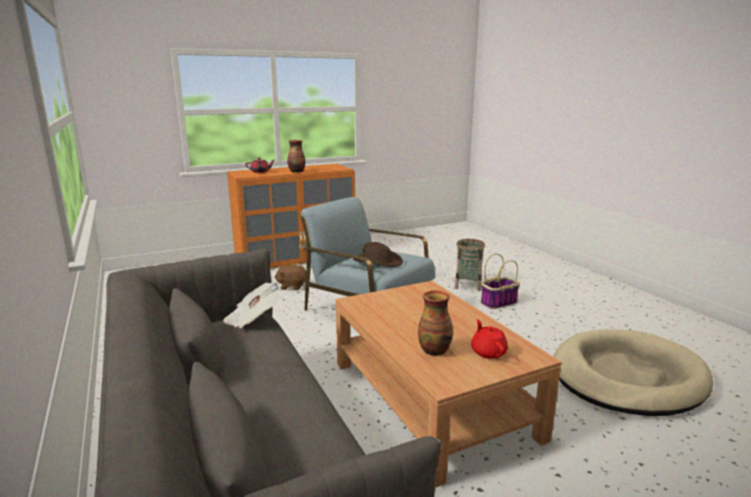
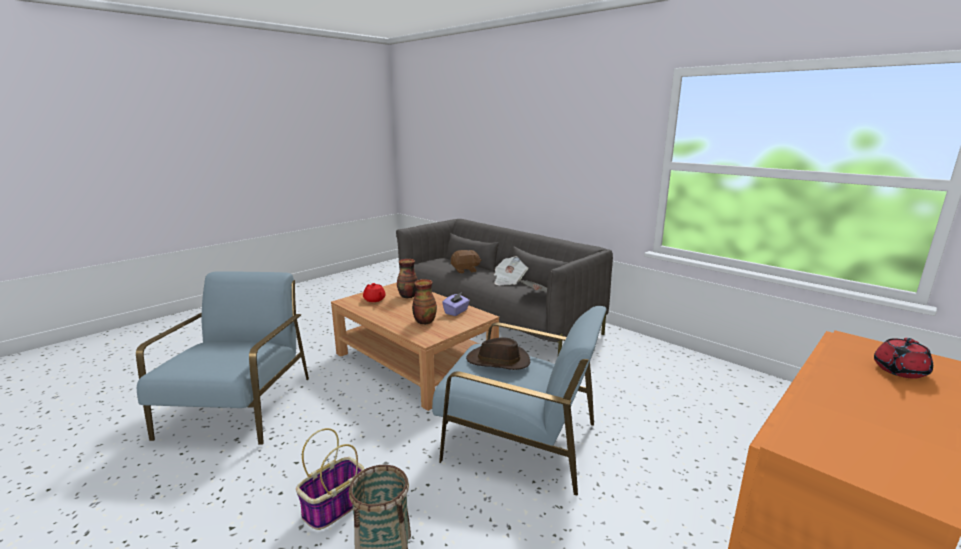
camera: 160 degrees right, 0 degrees up
(244, 359) = (509, 280): none -> newspaper
(292, 286) = (670, 469): brown plush toy -> brown plush toy (465, 270)
(297, 172) = (834, 387): vase -> vase (424, 321)
(379, 311) = (456, 312): none -> purple tissue box
(626, 377) = (239, 408): beige dog bed -> blue armchair

